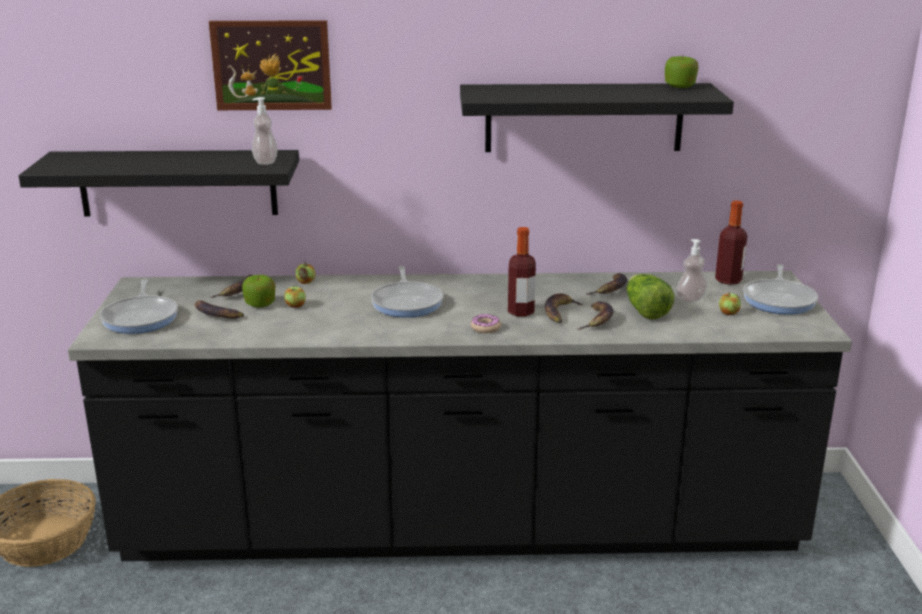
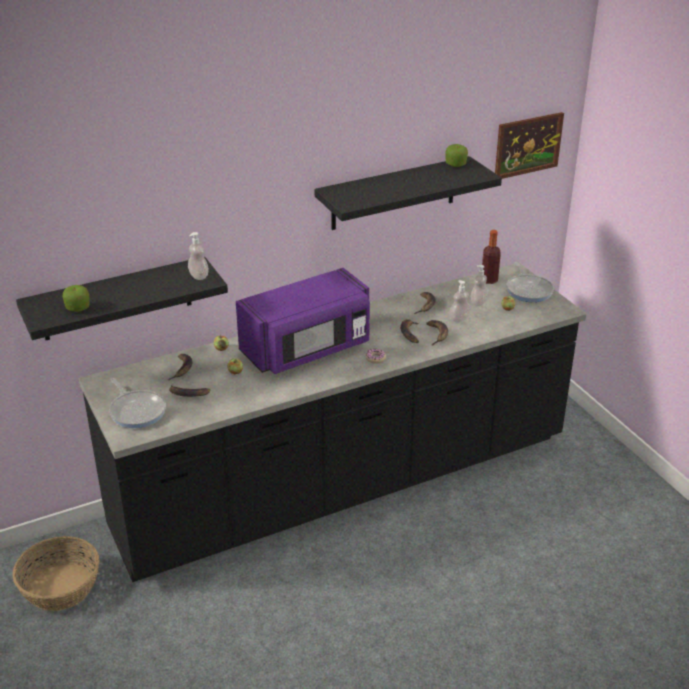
camera: 25 degrees left, 10 degrees up
(260, 304) = (209, 377): apple -> apple (78, 308)
(271, 65) = (184, 202): picture -> picture (528, 145)
(407, 302) = (307, 349): frying pan -> purple microwave
(521, 312) = (386, 339): bottle -> none
(645, 310) = (459, 319): lettuce -> soap dispenser

